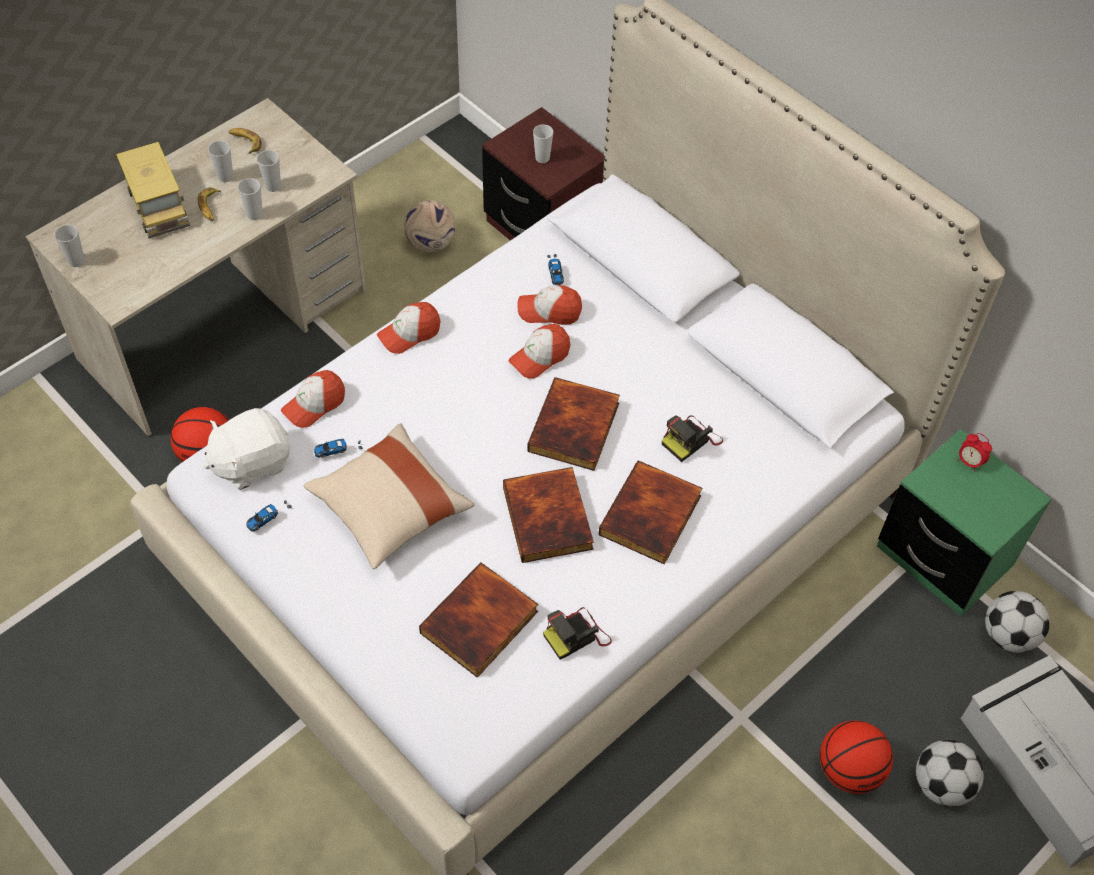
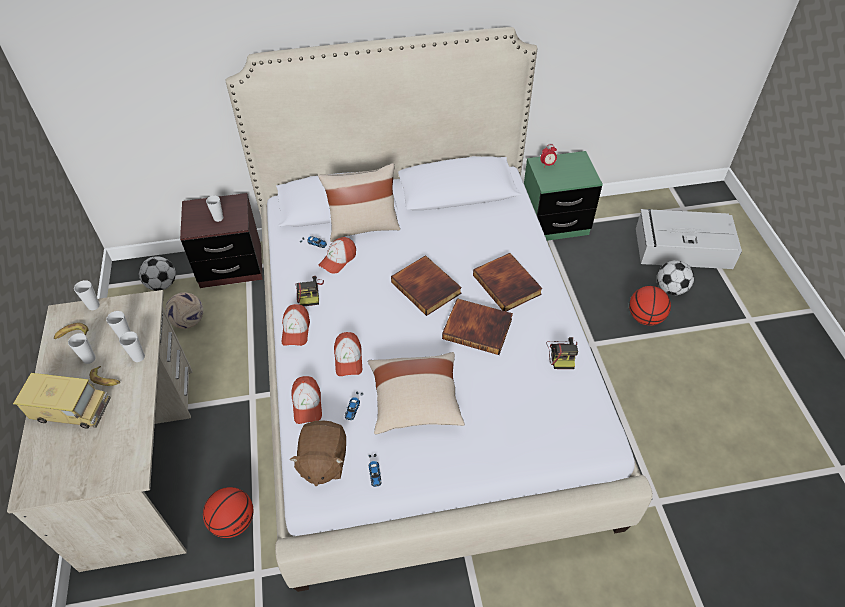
camera: 55 degrees left, 5 degrees down
(76, 261) = (67, 485): cup -> cup (93, 306)
(251, 462) = (322, 461): white plush toy -> brown plush toy
(480, 624) = (527, 395): book -> none
(540, 357) = (366, 279): cap -> cap (348, 359)
(626, 305) = (363, 227): none -> beige pillow
(691, 440) = (471, 245): camera -> camera (309, 292)
(1008, 635) = (608, 224): football -> football (162, 284)

